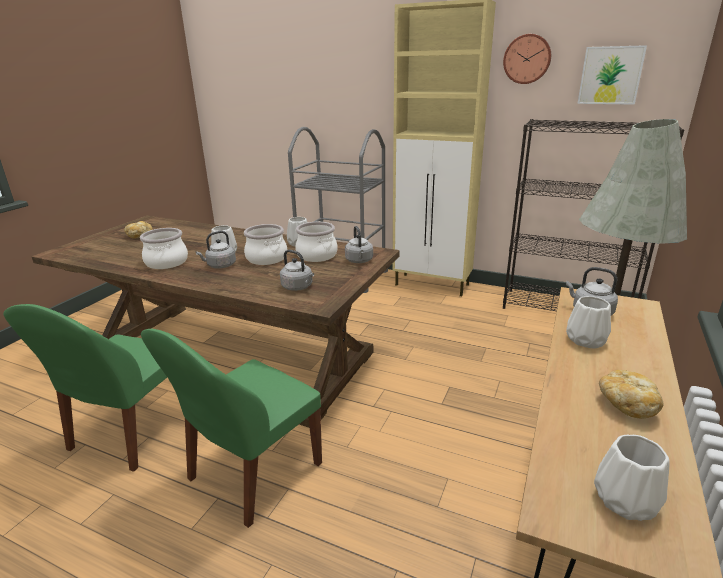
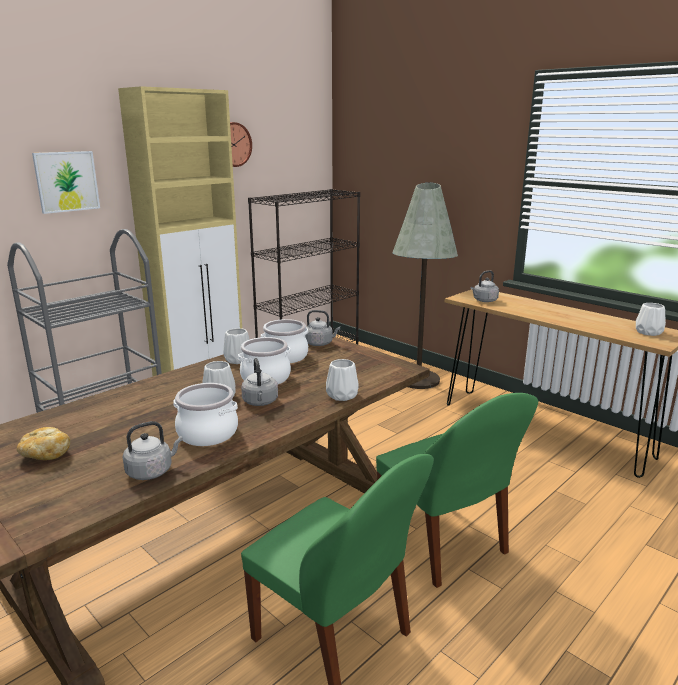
camera: 70 degrees left, 5 degrees down
(298, 287) = (359, 372): grey kettle -> grey kettle (152, 471)
(587, 340) = (517, 308): white vase -> white vase (343, 395)
(610, 75) = (288, 157): picture -> picture (67, 181)
(627, 404) = (580, 316): bread -> none

